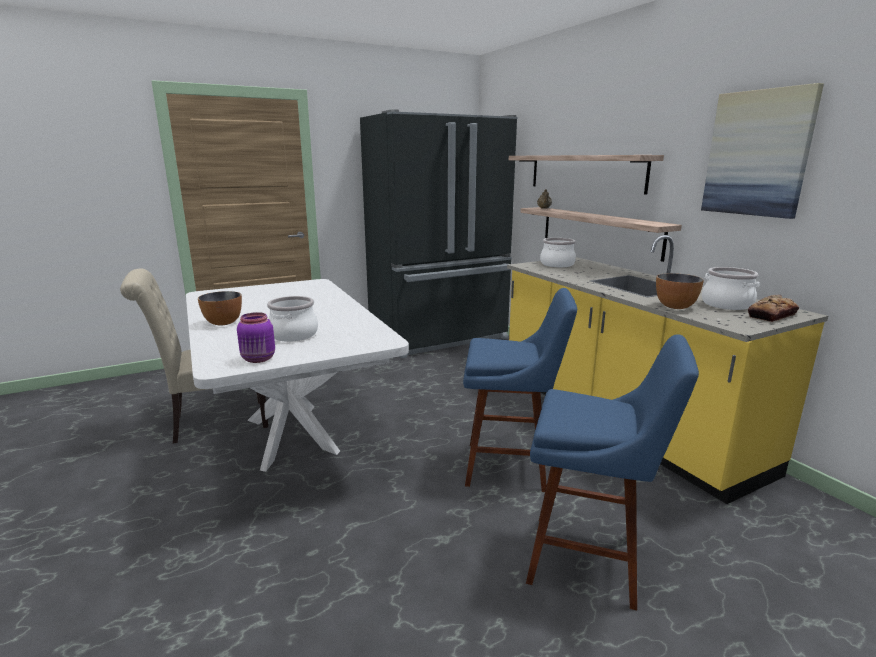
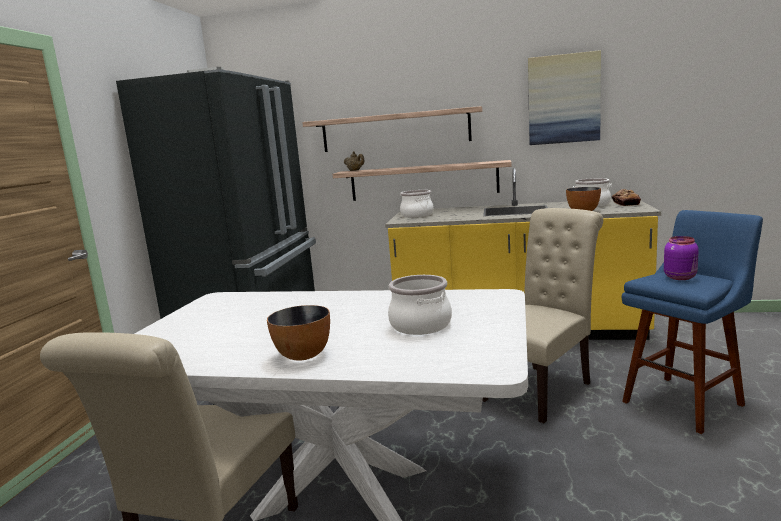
camera: 50 degrees left, 5 degrees down
(259, 359) = (487, 347): purple jar -> purple jar (680, 277)
(511, 466) = (542, 389): blue stool -> beige chair

